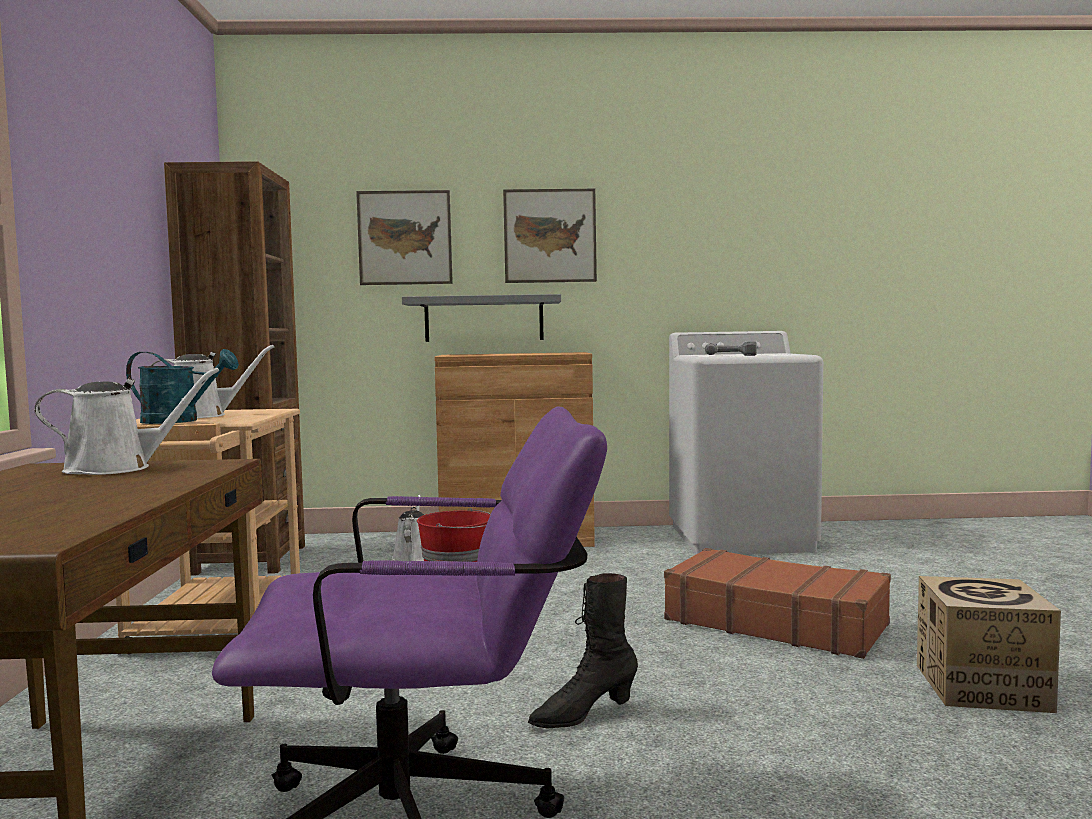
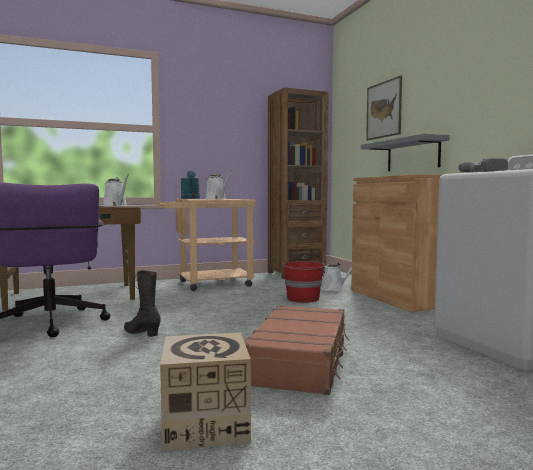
camera: 70 degrees right, 0 degrees up
(550, 236) = (447, 92): picture -> none

